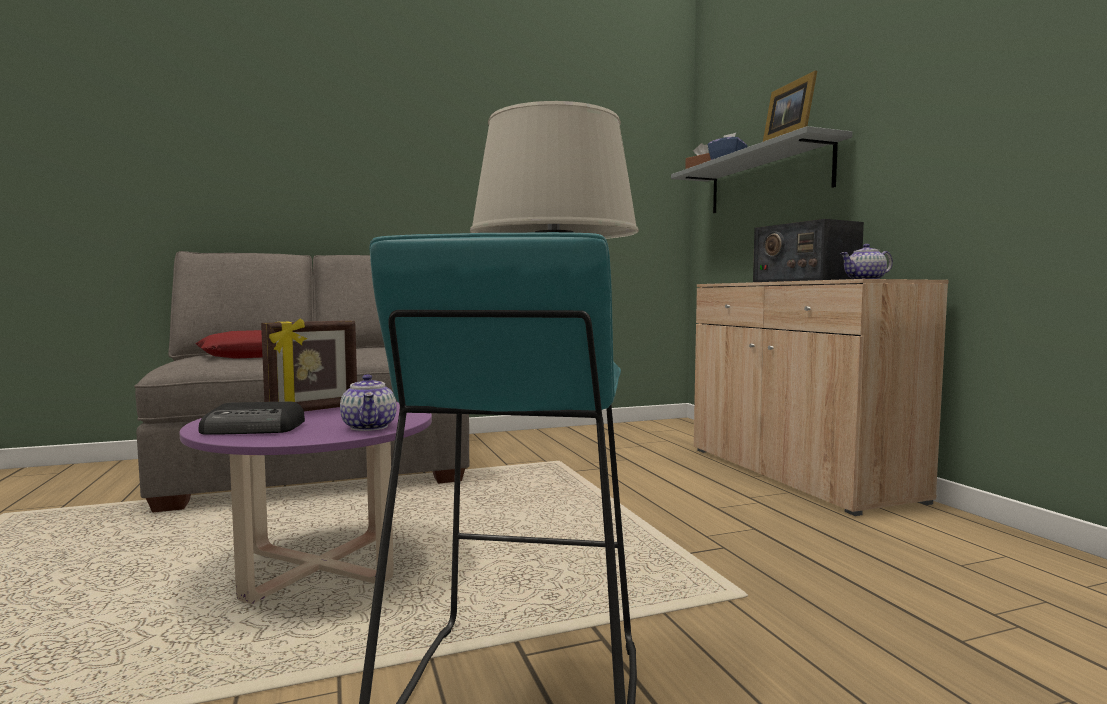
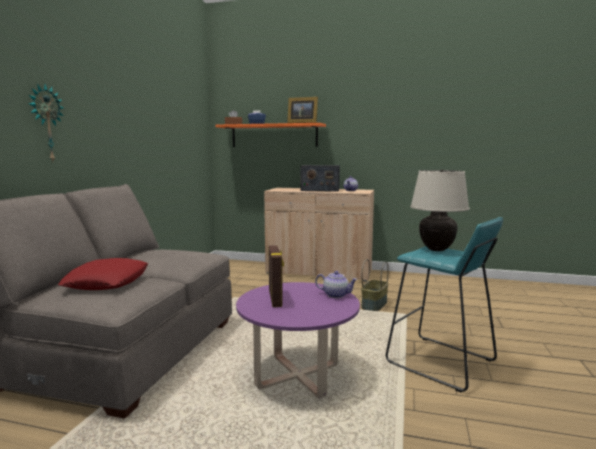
camera: 55 degrees left, 5 degrees up
(254, 429) = (310, 312): radio -> none
(323, 176) = (46, 123): none -> wall clock
(733, 551) = (373, 305): none -> basket
(767, 179) = (274, 135): grey shelf -> orange shelf

